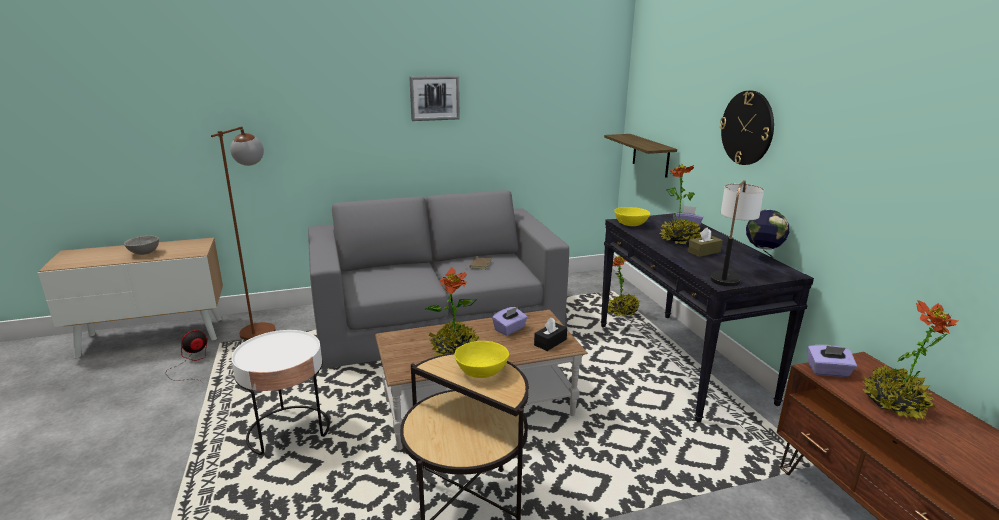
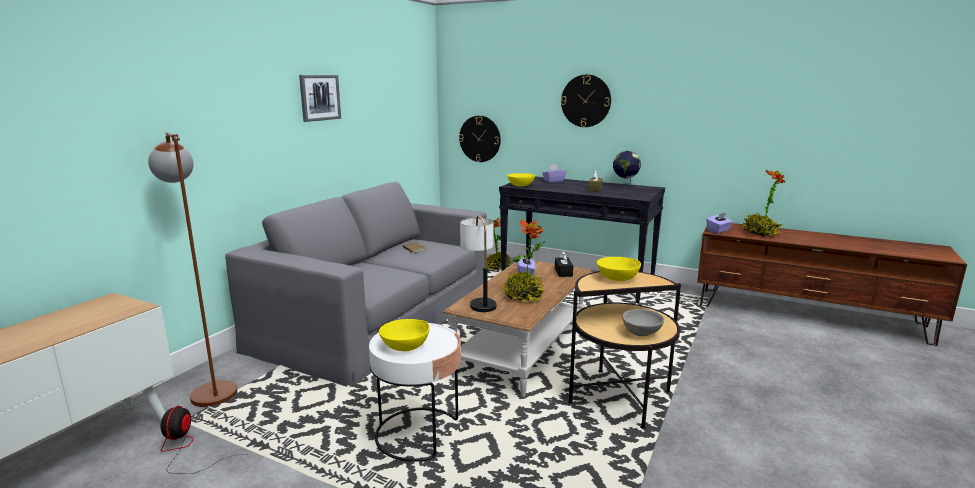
camera: 45 degrees left, 5 degrees down
(144, 253) = (51, 330): grey bowl -> grey bowl (642, 334)
(266, 350) = (405, 346): none -> yellow bowl
(651, 155) = (480, 139): shelf -> wall clock
(679, 240) = (568, 186): potted plant -> none
(728, 274) = (633, 194): table lamp -> table lamp (479, 300)

